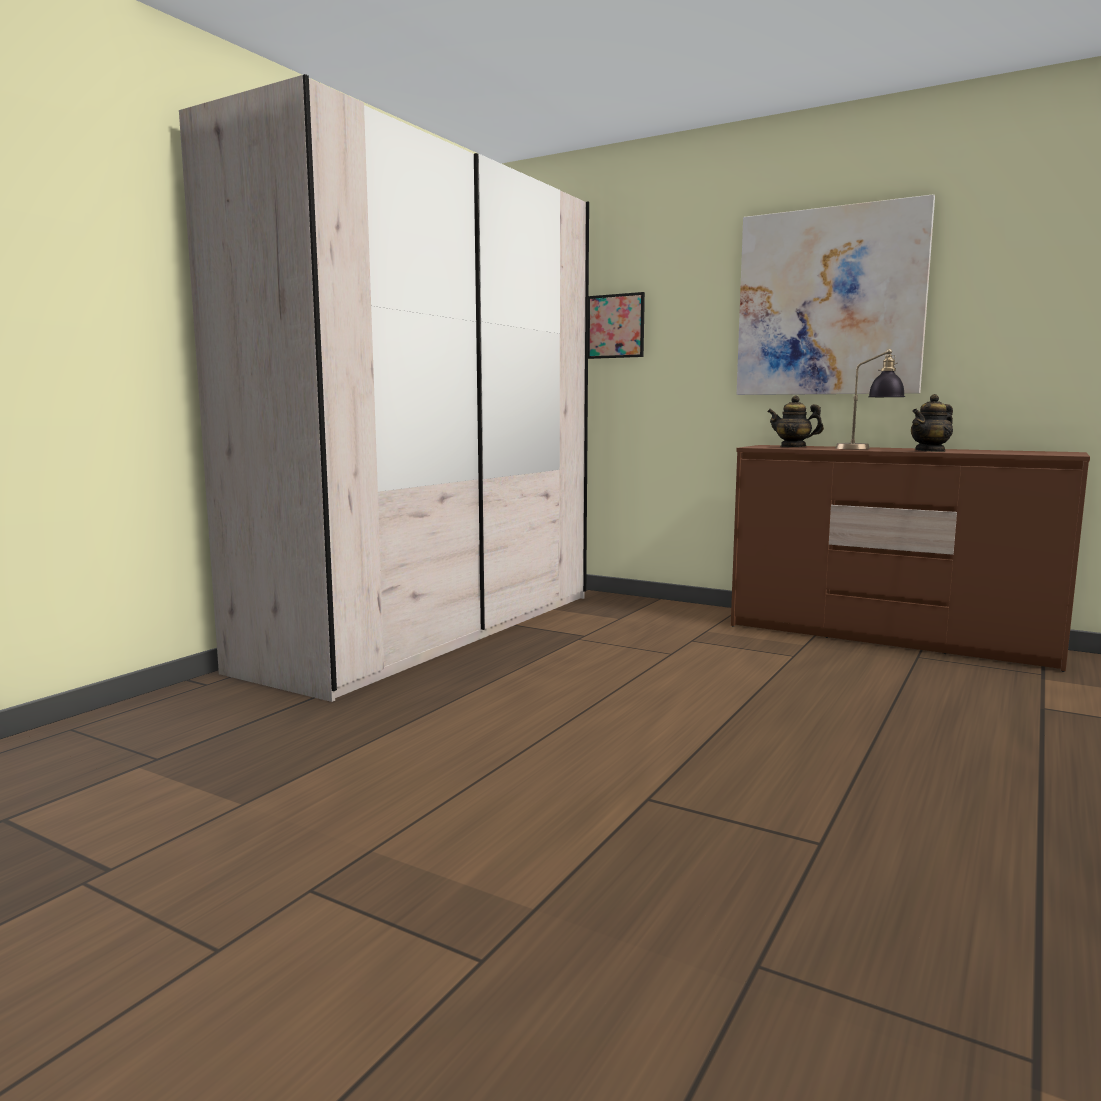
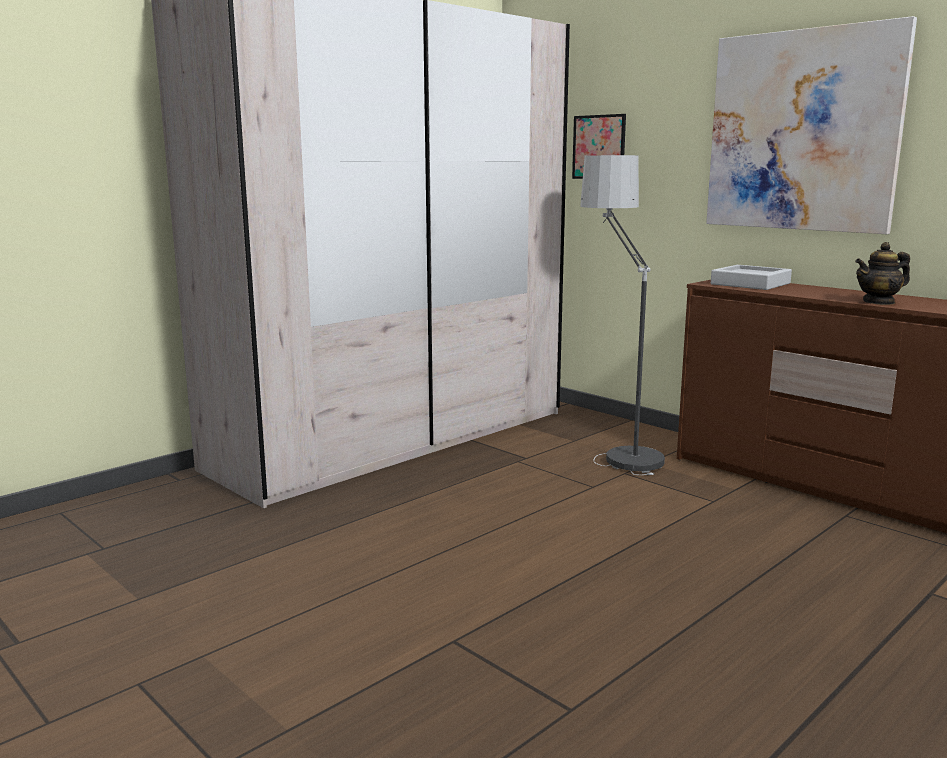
camera: 15 degrees right, 5 degrees up
(664, 621) = (615, 448): none -> floor lamp
(793, 446) = (750, 284): teapot -> grey tray
(867, 448) = (821, 292): table lamp -> none

